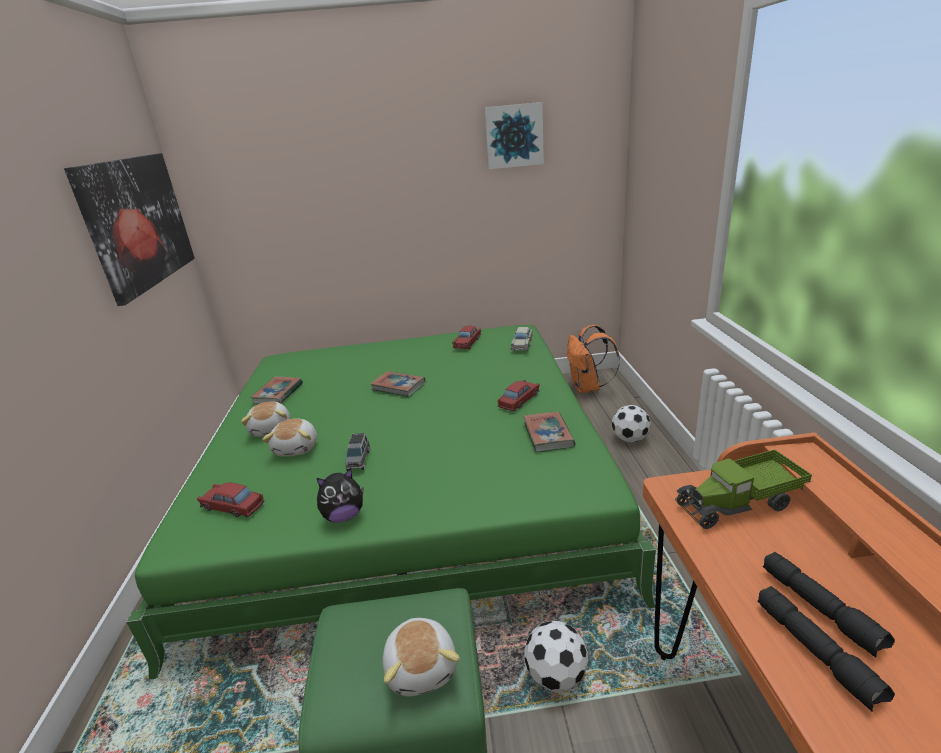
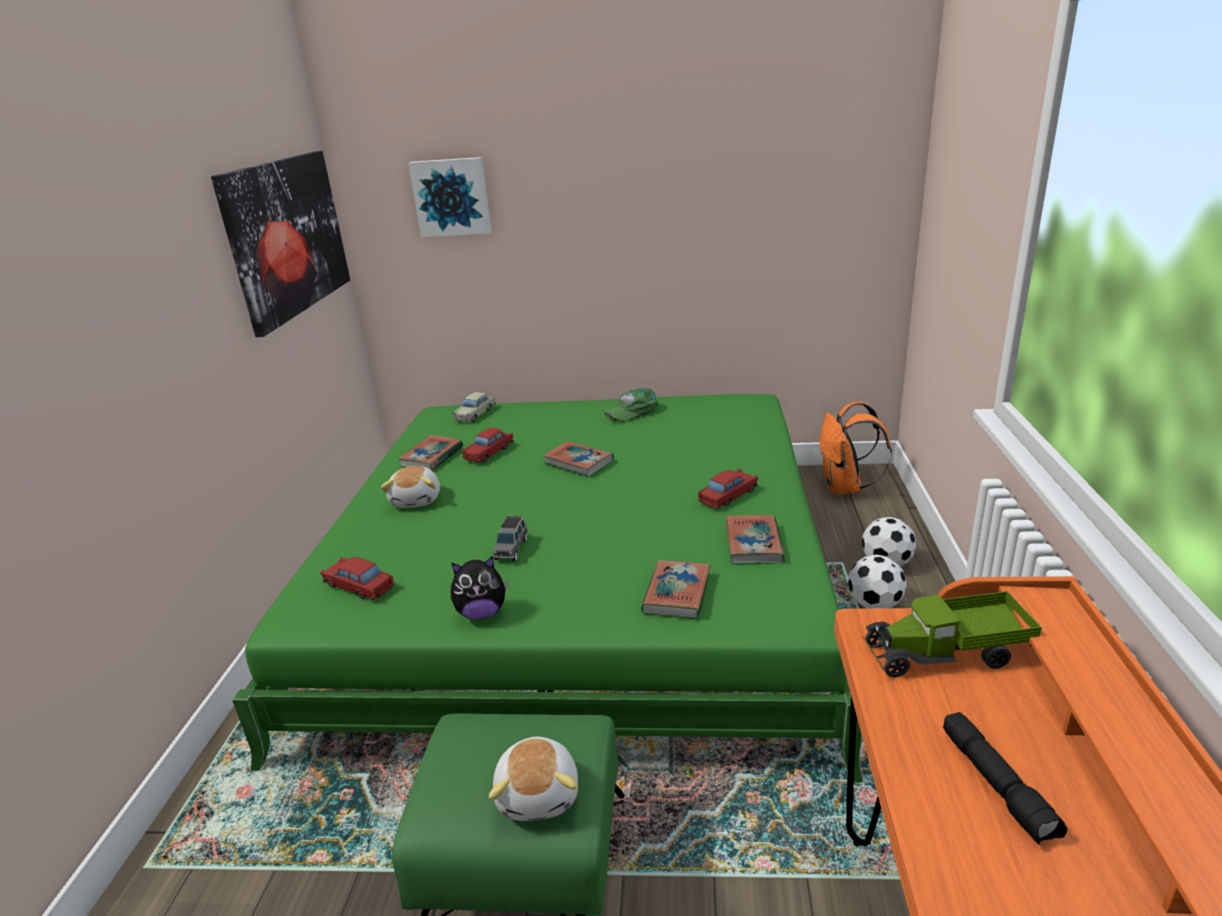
camera: 10 degrees right, 0 degrees up
(297, 448) = (442, 526): plush toy -> none
(431, 345) = (632, 411): none -> green cap
(467, 343) = (680, 412): red toy car -> red toy car (489, 452)
(499, 480) = (677, 594): none -> book
(513, 136) = (765, 140): picture -> picture (452, 197)
(522, 344) = (751, 421): beige toy car -> beige toy car (475, 414)
(556, 675) = (716, 841): football -> football (875, 604)
(817, 652) = (971, 830): black flashlight -> none

